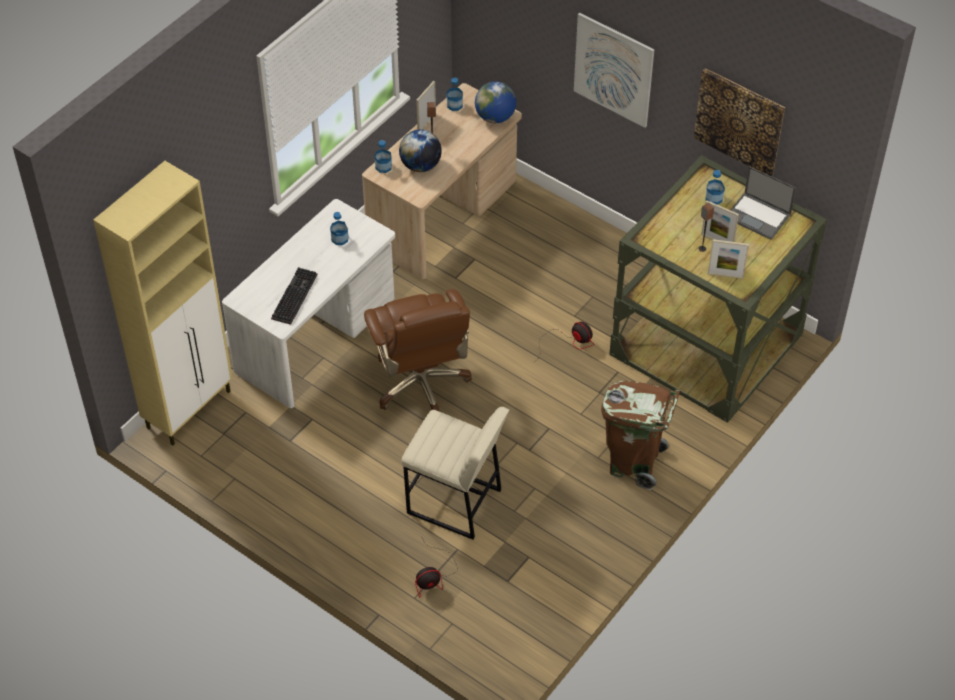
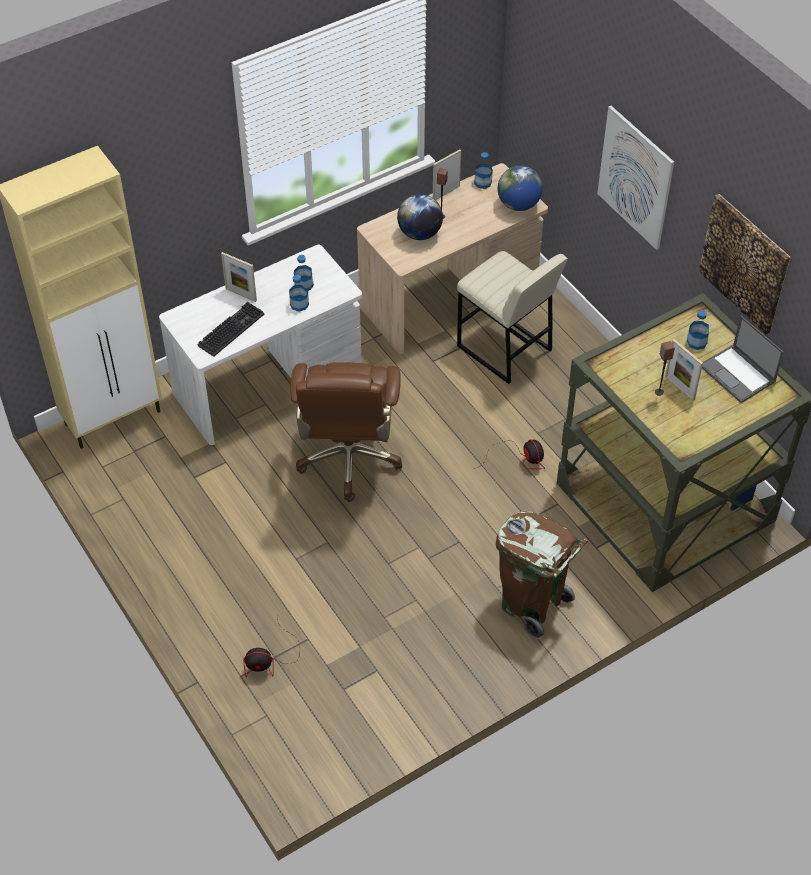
camera: 20 degrees right, 0 degrees up
(383, 167) = (382, 225): bottle -> bottle (299, 304)
(456, 502) = (329, 590): beige chair -> beige chair (506, 349)
(725, 275) = (671, 427): picture frame -> picture frame (241, 294)

